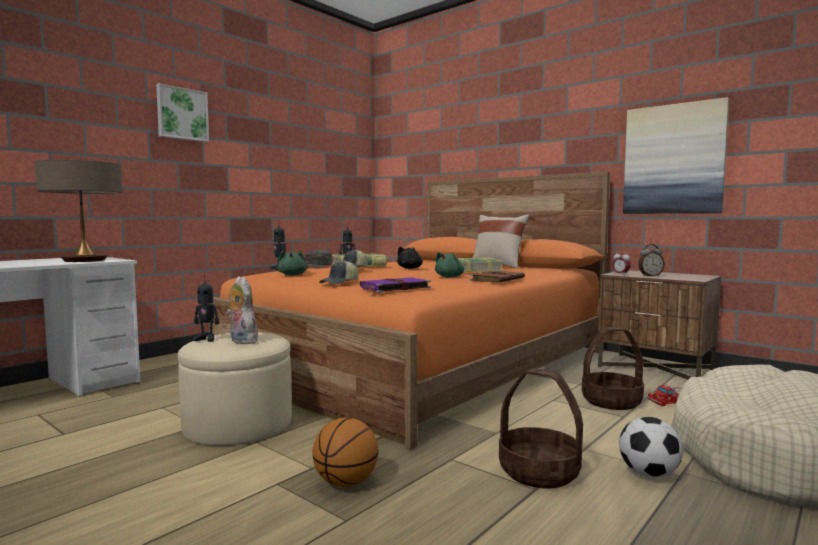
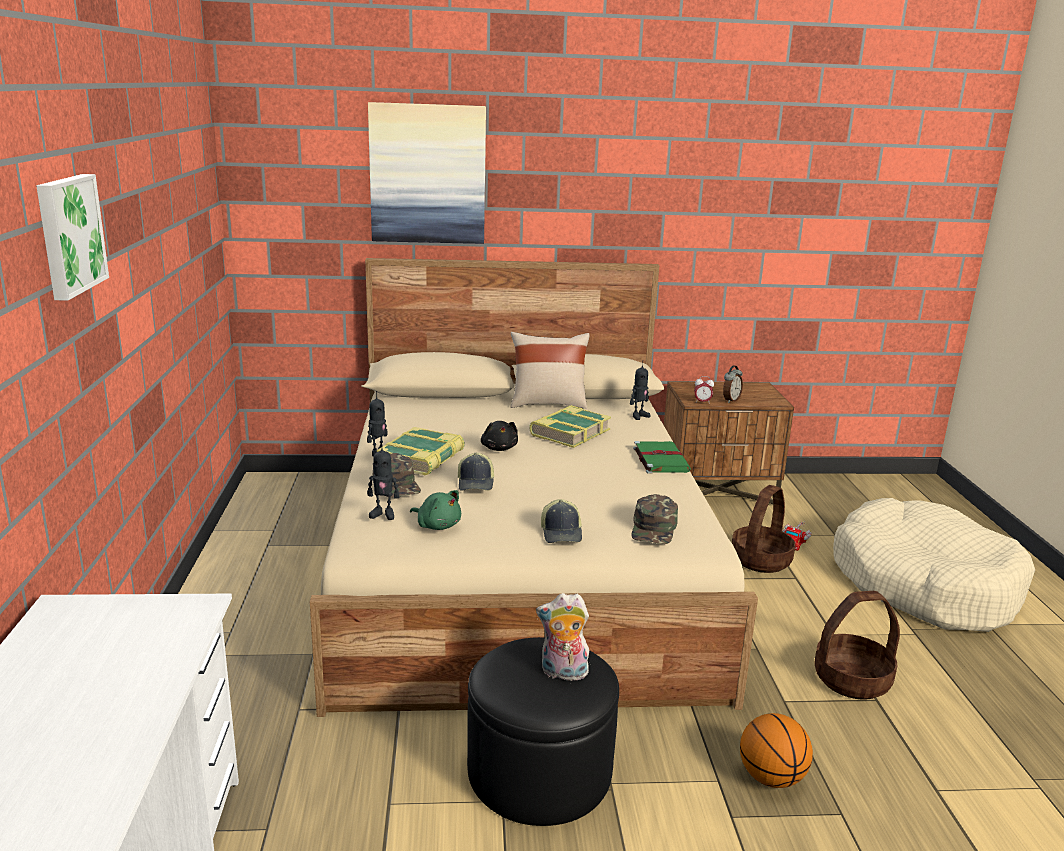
camera: 45 degrees left, 15 degrees up
(85, 260) = (150, 632): table lamp -> none
(206, 339) = (516, 690): toy robot -> toy robot (638, 416)
(238, 424) = (539, 772): beige ottoman -> black ottoman
(394, 287) = (654, 528): purple book -> green cap
(425, 363) = (519, 566): orange bed -> beige bed
(450, 277) = (604, 466): green plush toy -> none
(497, 279) = (660, 459): brown book -> green book
(649, 474) = (901, 642): football -> none
(673, 159) = (726, 252): picture -> picture (428, 174)

